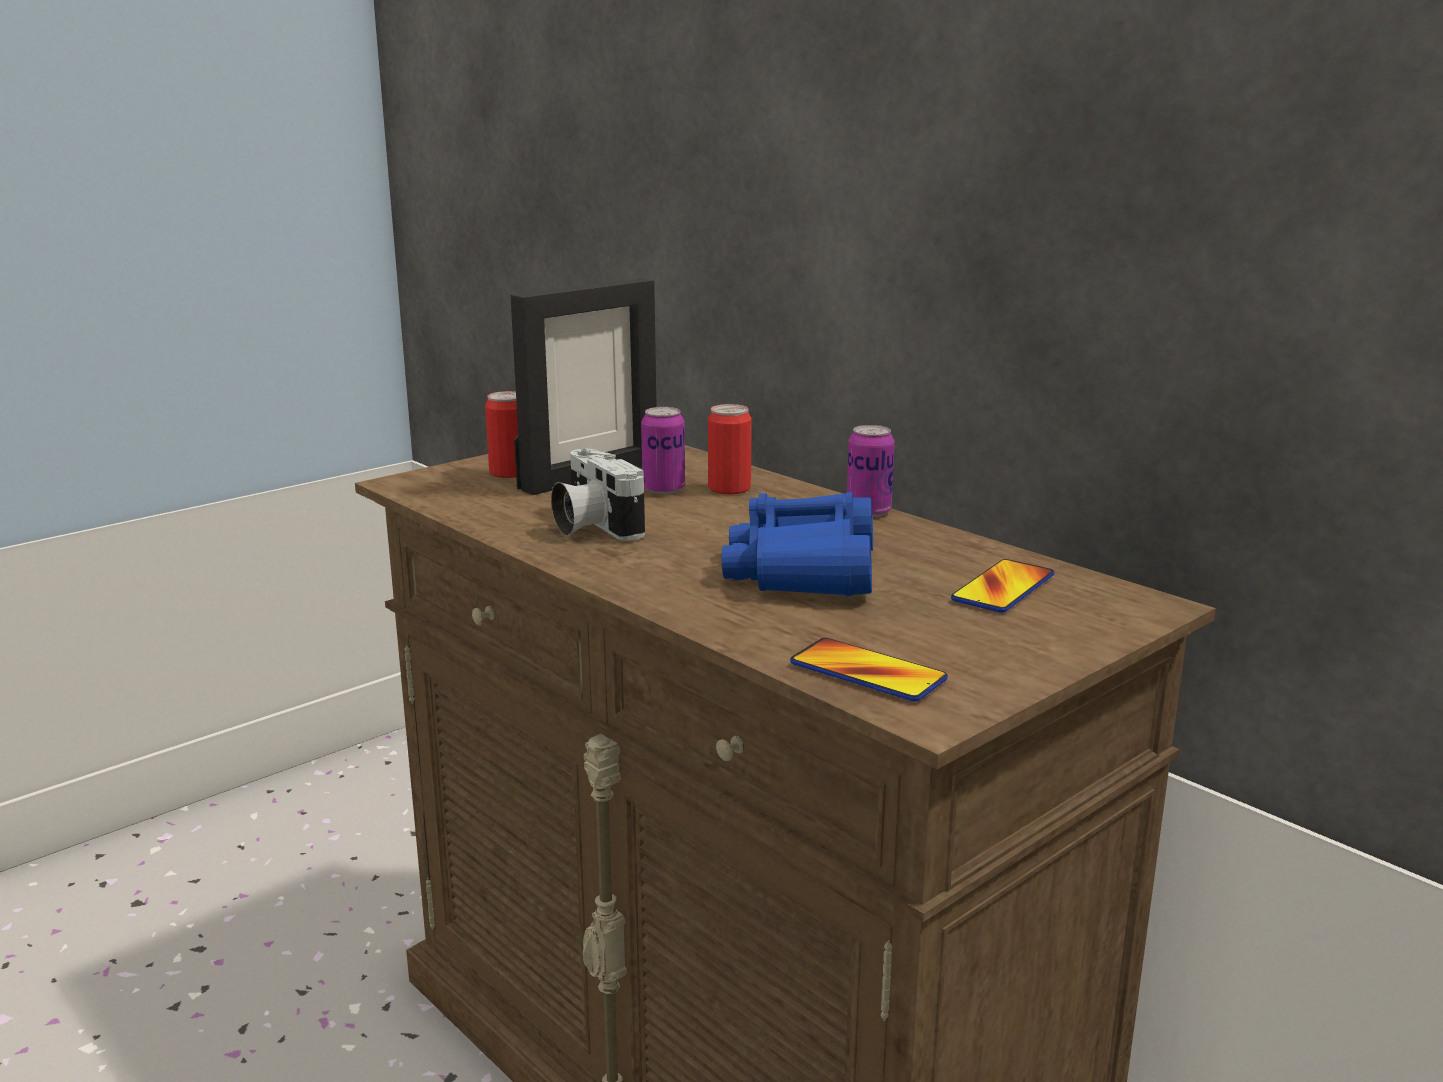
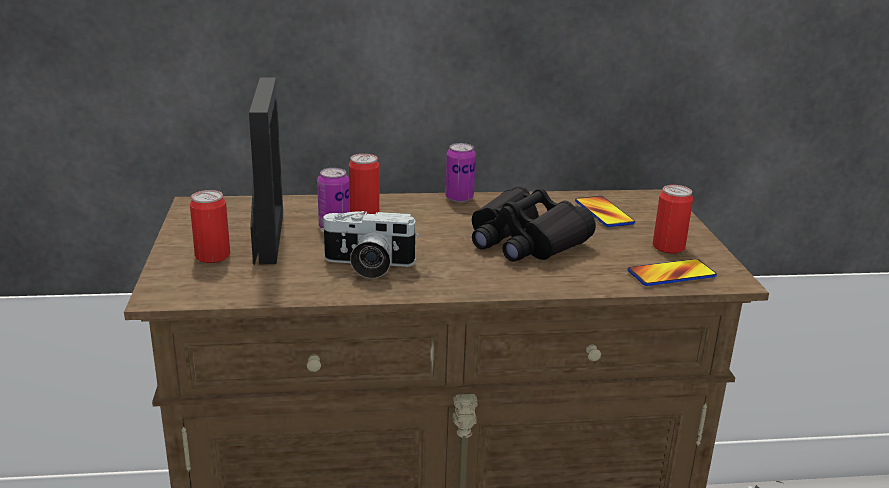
camera: 55 degrees left, 5 degrees up
(804, 571) = (524, 241): blue binoculars -> black binoculars
(966, 651) = (668, 247): none -> can

